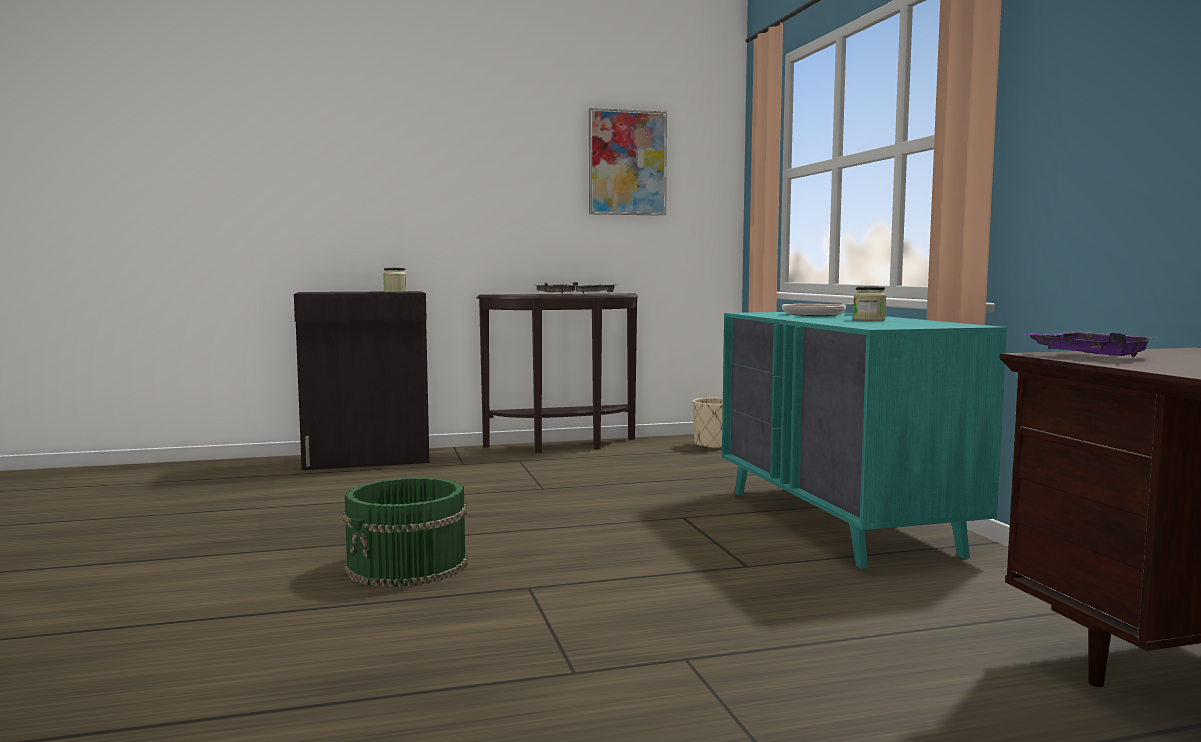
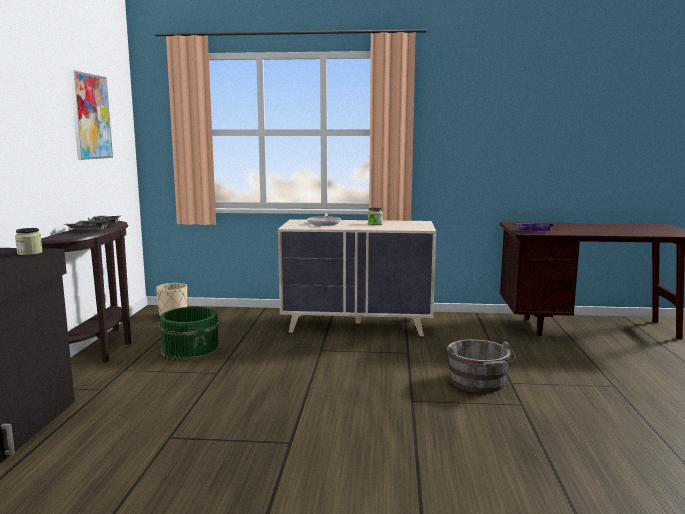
camera: 70 degrees left, 5 degrees up
(408, 565) = (353, 429): green bucket -> green bucket (191, 349)
(652, 629) = (478, 383): none -> grey bucket
(839, 522) = (358, 325): turquoise dresser -> beige dresser

